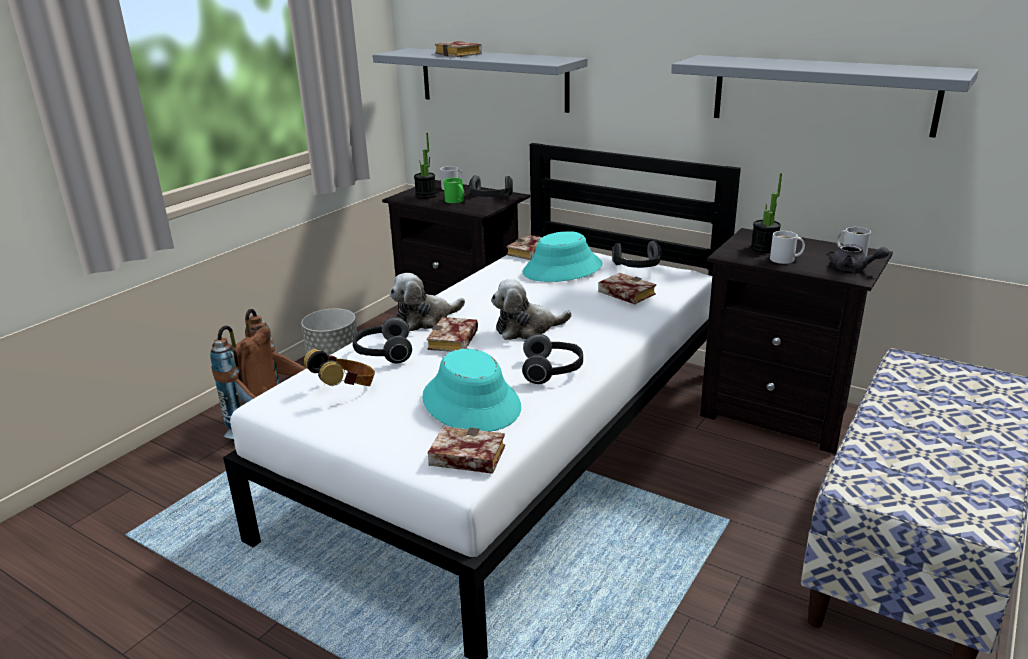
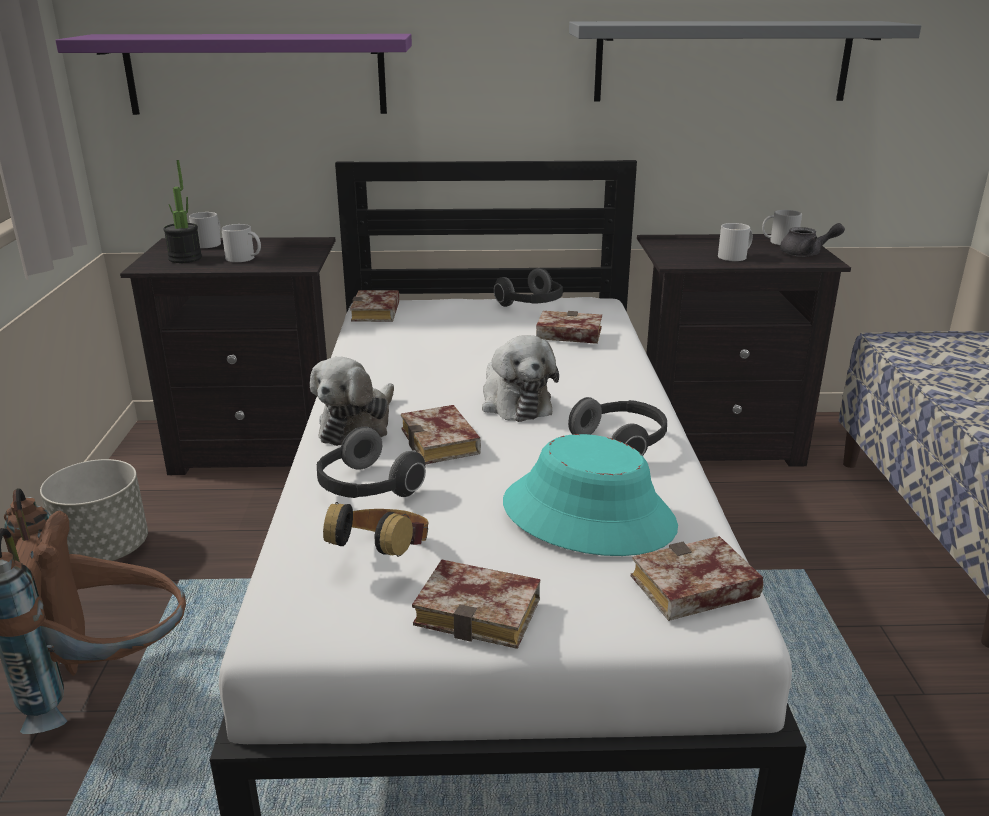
camera: 35 degrees left, 0 degrees up
(454, 201) = (242, 259): green mug -> white mug
(460, 54) = (213, 35): book -> book (483, 612)
(490, 198) = (289, 249): headphones -> none
(493, 79) = (256, 74): grey shelf -> purple shelf
(527, 329) = (514, 402): plush toy -> plush toy turned 60 degrees counterclockwise
(562, 269) = (448, 324): turquoise hat -> none
(764, 248) = (696, 250): potted plant -> none

